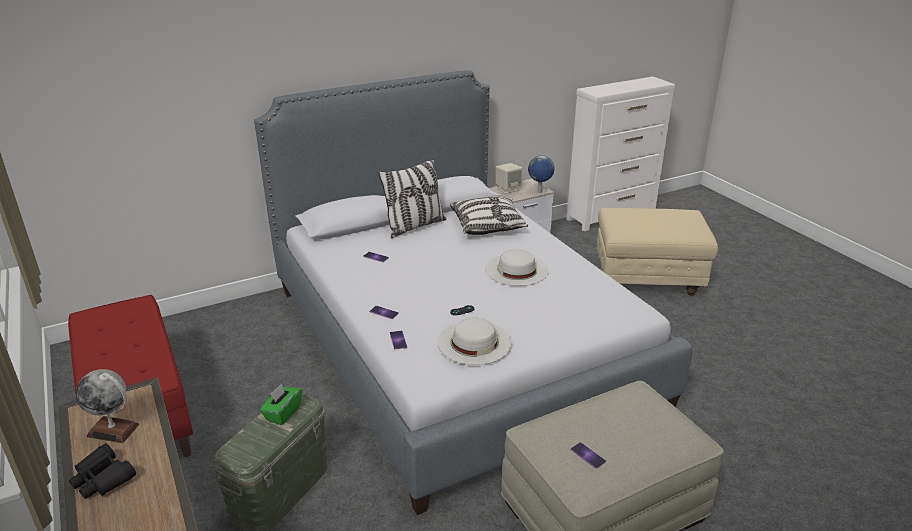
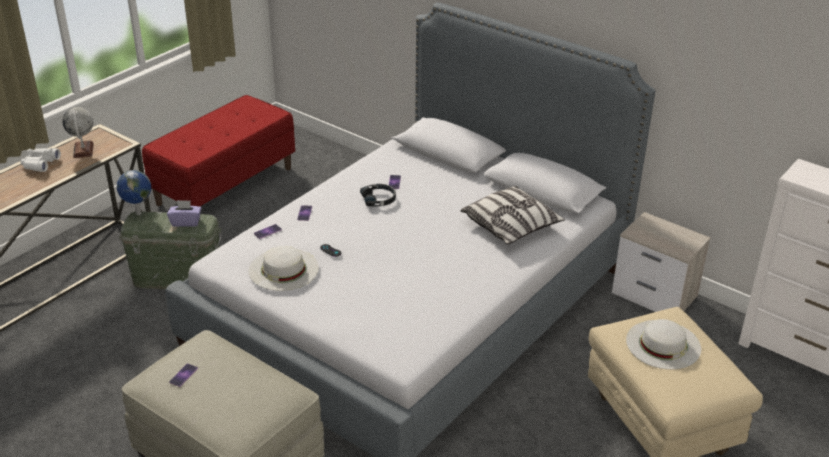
camera: 65 degrees right, 5 degrees up
(103, 478) = (40, 164): black binoculars -> white binoculars
(282, 413) = (186, 222): green tissue box -> purple tissue box
(398, 270) = (379, 199): none -> black headphones
(414, 226) = (471, 185): pillow -> none
(508, 189) = (657, 227): beige speaker -> none
(516, 269) = (431, 265): white hat -> white hat (663, 344)
(539, 192) = (675, 251): globe -> globe (138, 214)

